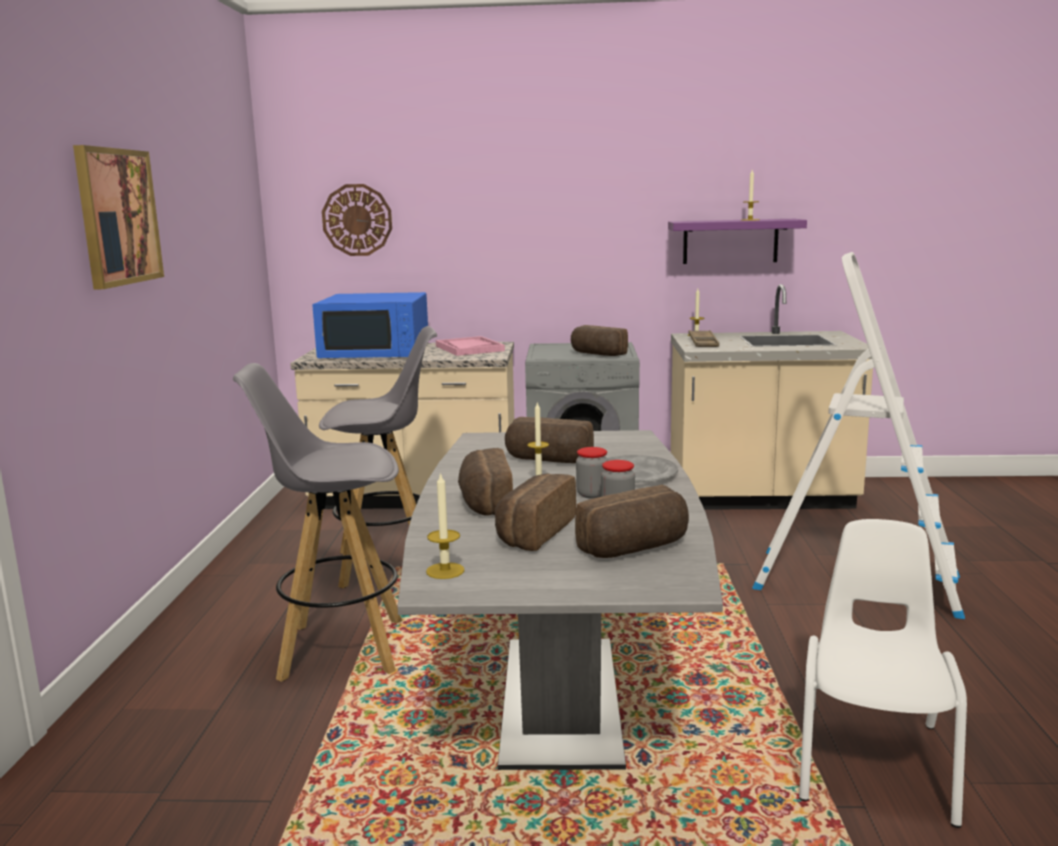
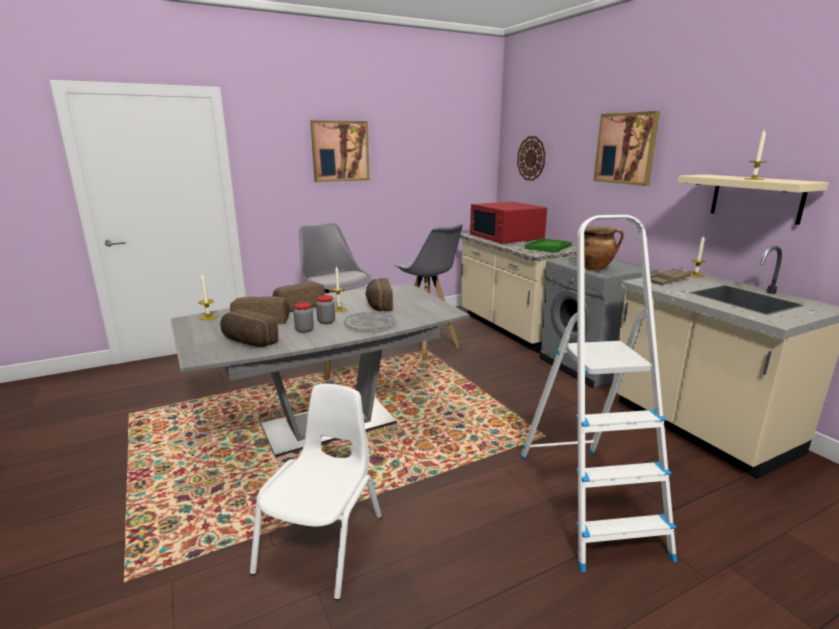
camera: 60 degrees right, 5 degrees up
(376, 351) = (506, 238): blue microwave -> red microwave
(469, 348) = (548, 247): pink tray -> green tray
(548, 196) = (626, 148): none -> picture
(597, 354) = (595, 268): bread -> cooking pot
(730, 241) = (756, 198): purple shelf -> beige shelf
(874, 761) = (323, 543): white chair -> white chair turned 60 degrees counterclockwise

